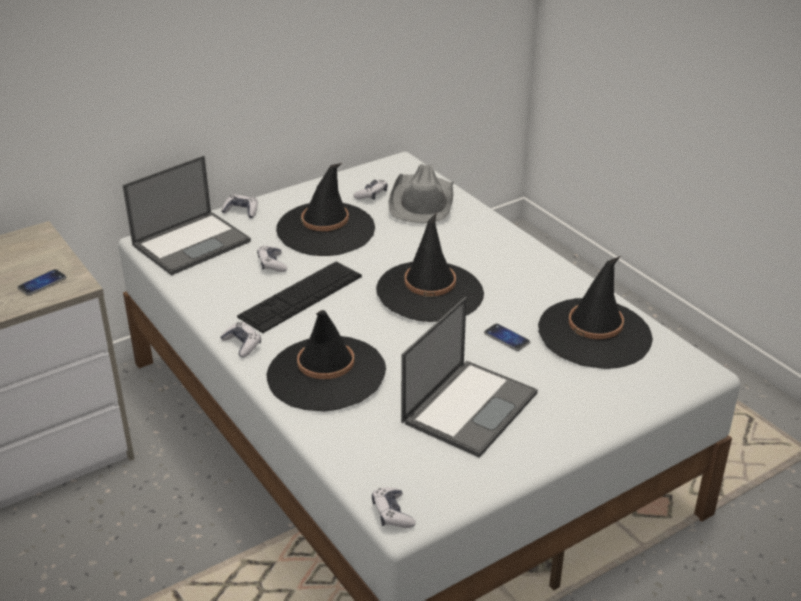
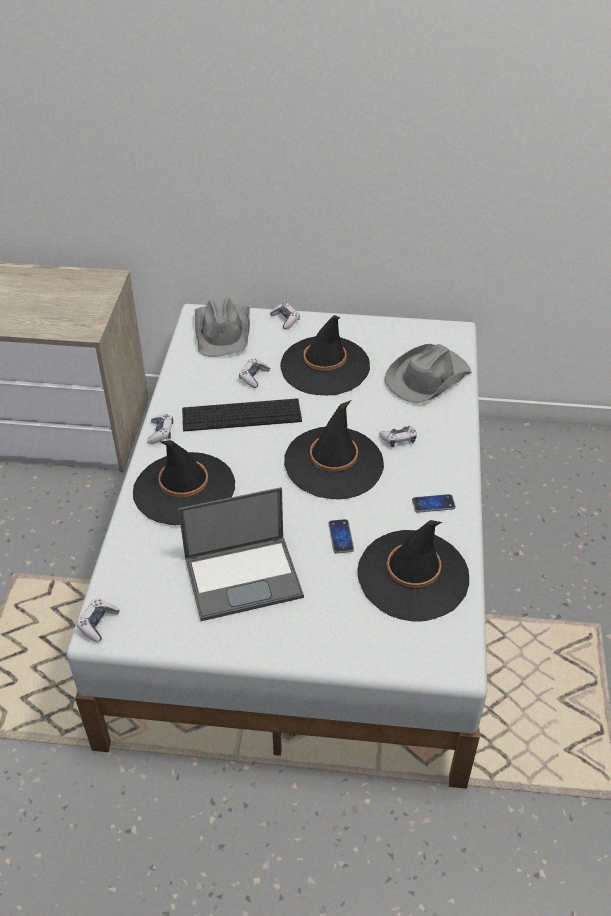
camera: 40 degrees right, 10 degrees up
(42, 283) = (71, 319): phone -> phone (433, 504)
(192, 243) = (223, 330): laptop -> grey hat
(371, 195) = (395, 351): game controller -> game controller (398, 439)

